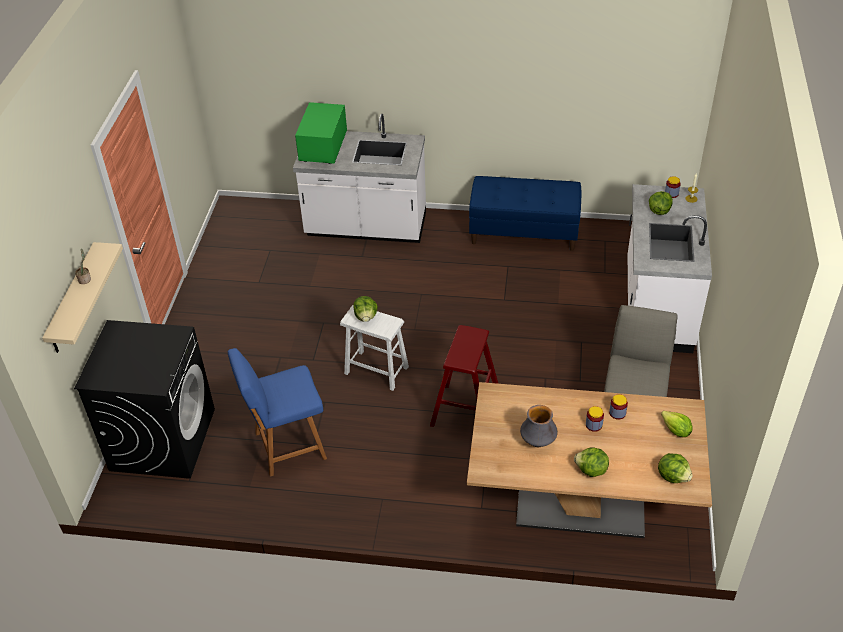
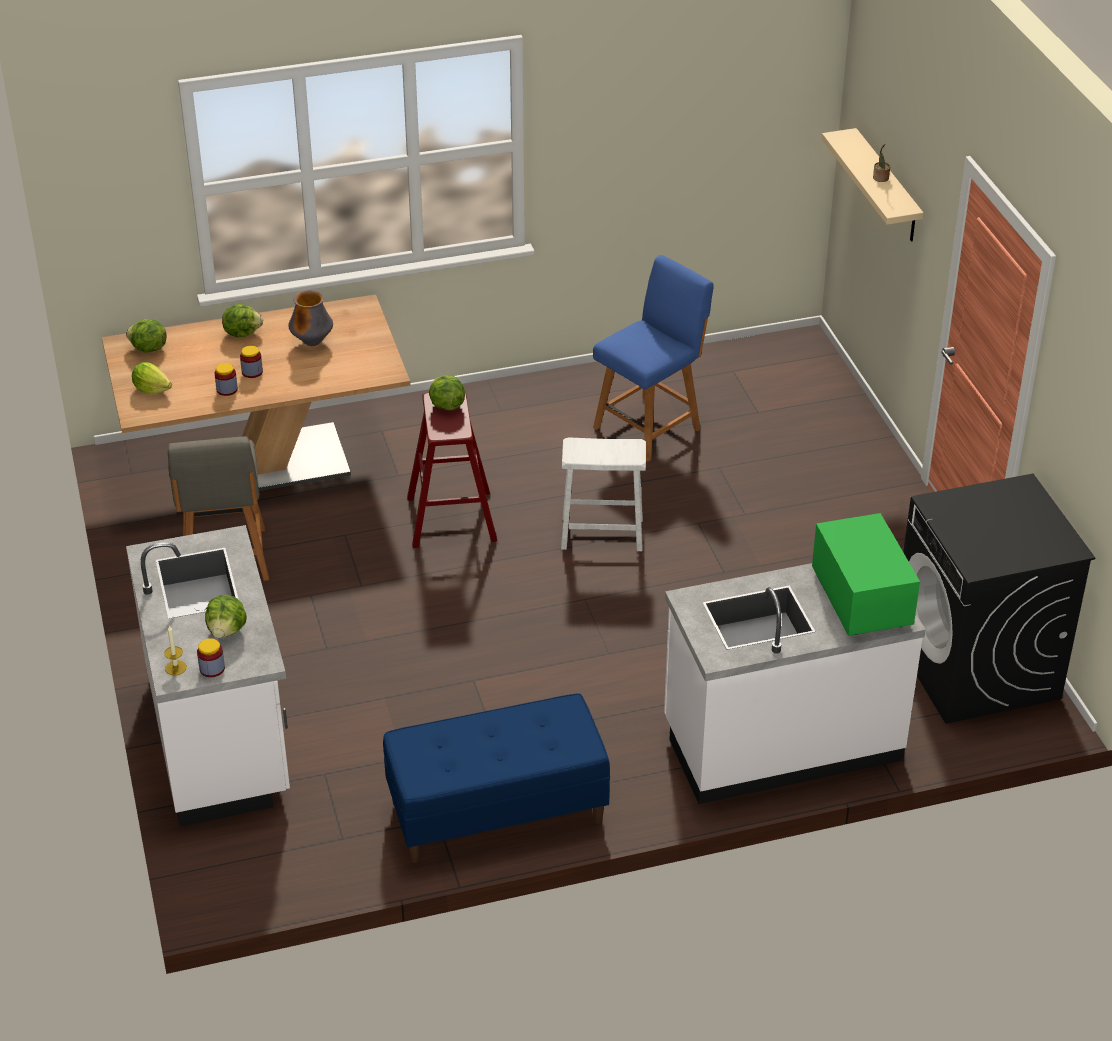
camera: 155 degrees right, 5 degrees down
(162, 439) = (804, 396): black washing machine -> black washing machine (976, 667)
(366, 317) = (615, 452): lettuce -> lettuce (446, 405)

